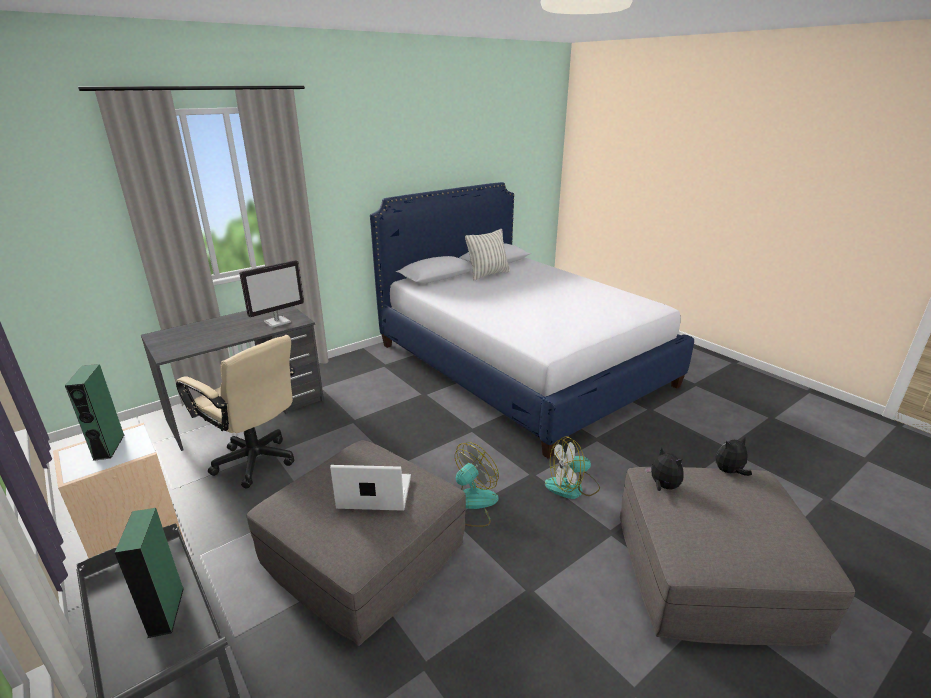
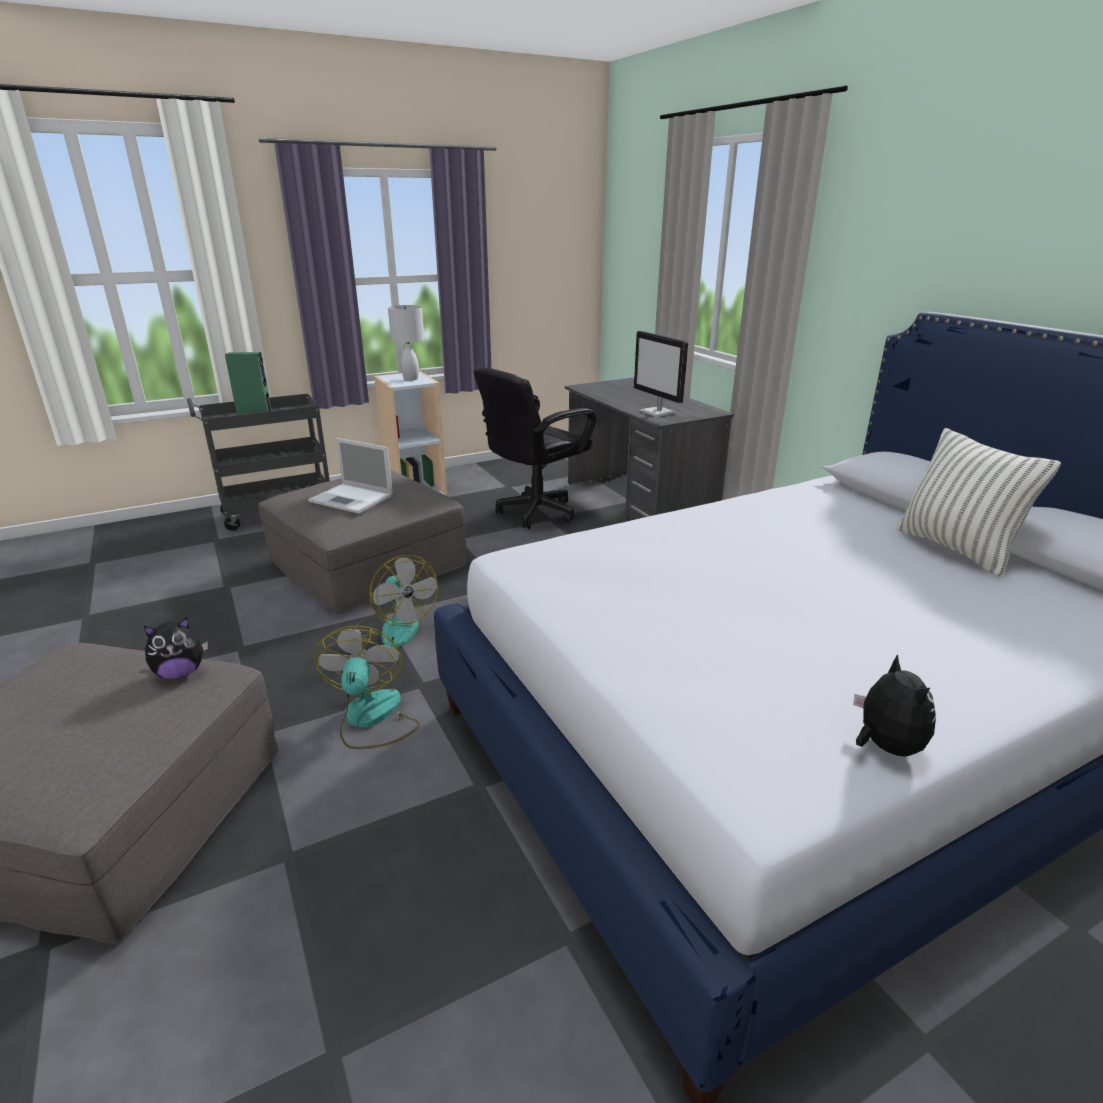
camera: 100 degrees right, 0 degrees up
(109, 447) = (411, 379): green speaker -> white table lamp
(258, 463) = (534, 515): beige office chair -> black office chair
(373, 493) = (352, 499): laptop -> laptop turned 105 degrees clockwise
(729, 472) = (133, 771): plush toy -> plush toy (884, 746)

